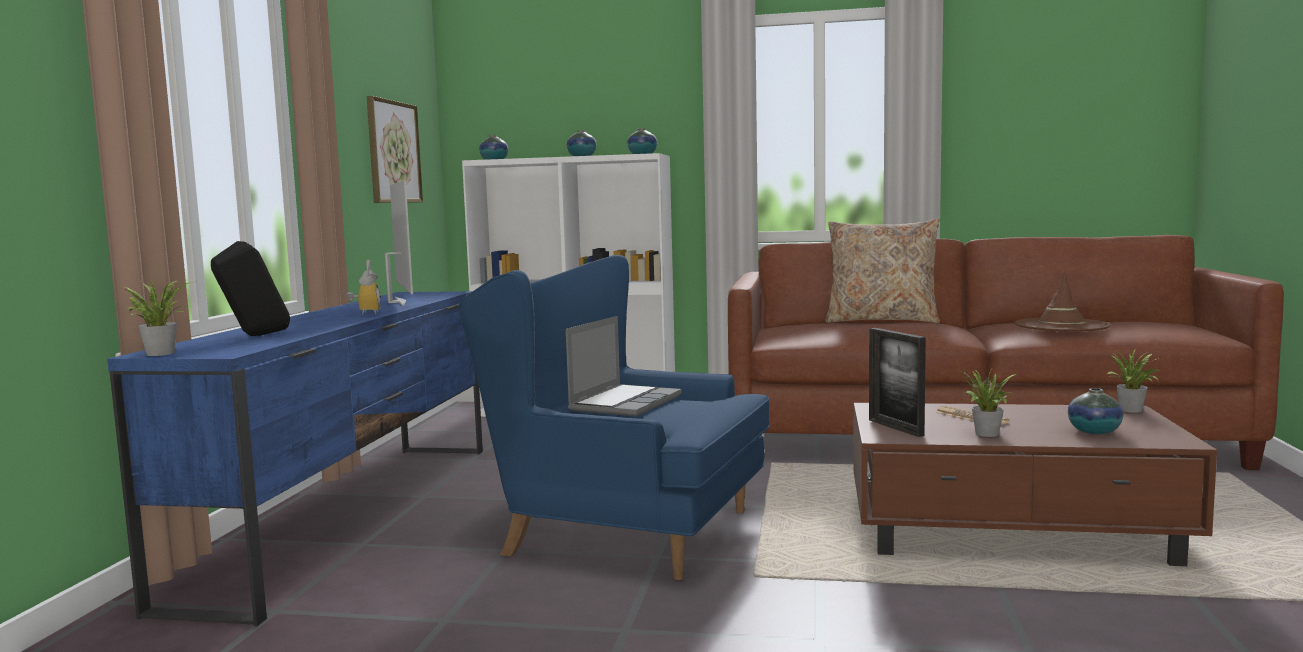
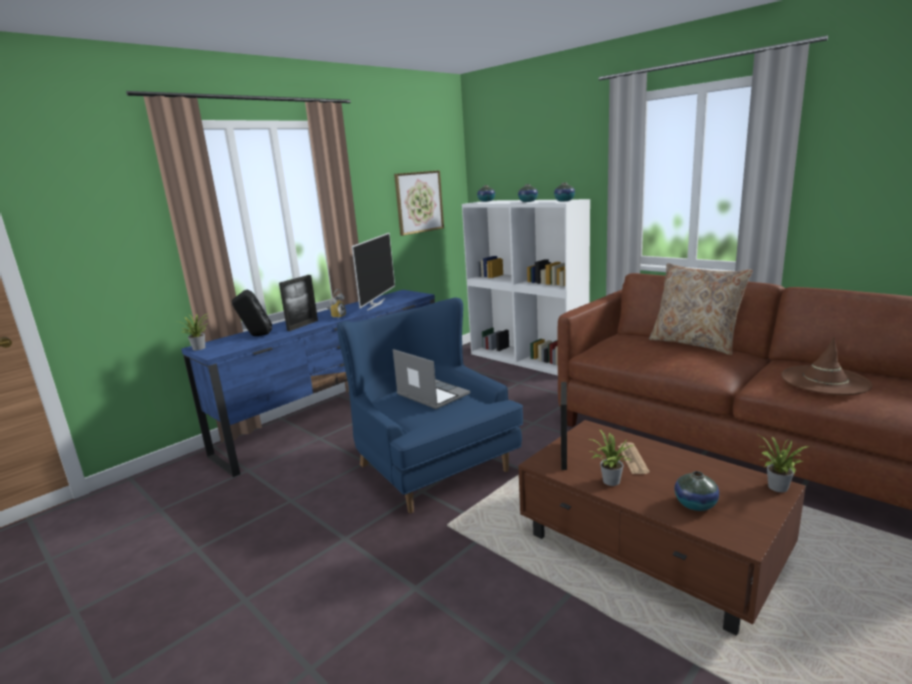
camera: 35 degrees right, 10 degrees up
(322, 322) = (302, 325): none -> picture frame
(625, 402) = (431, 395): laptop -> laptop turned 105 degrees counterclockwise

